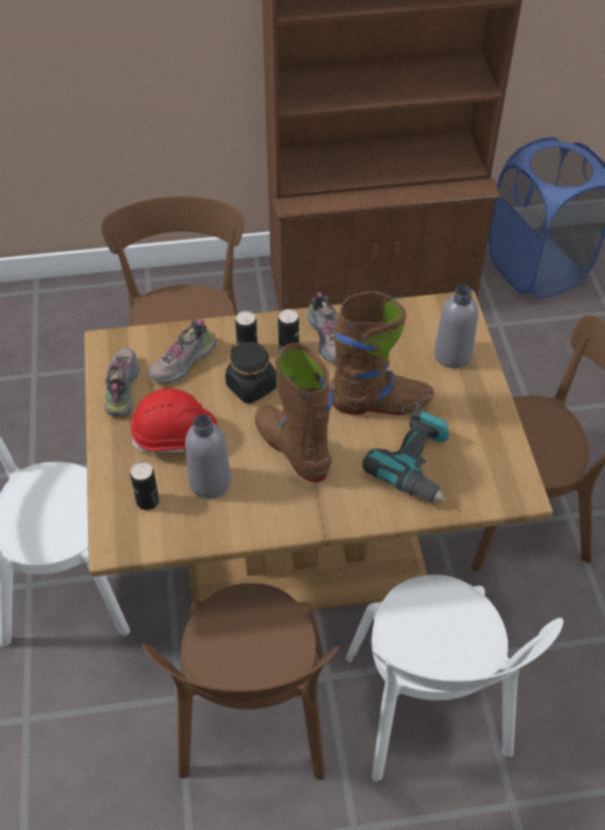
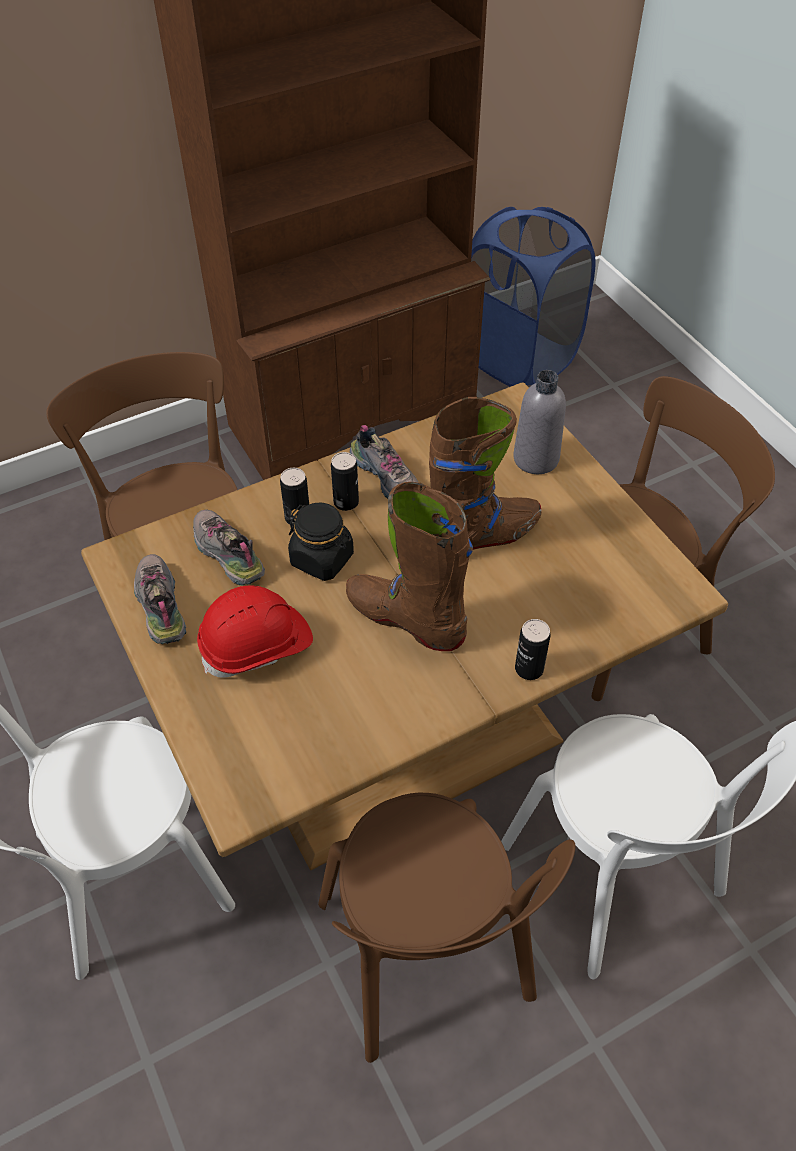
camera: 20 degrees left, 0 degrees up
(147, 501) = (257, 737): can -> can (529, 669)
(183, 363) = (226, 554): shoe -> shoe turned 120 degrees clockwise
(210, 482) = (324, 689): grey bottle -> none
(417, 465) = (558, 595): power drill -> none

